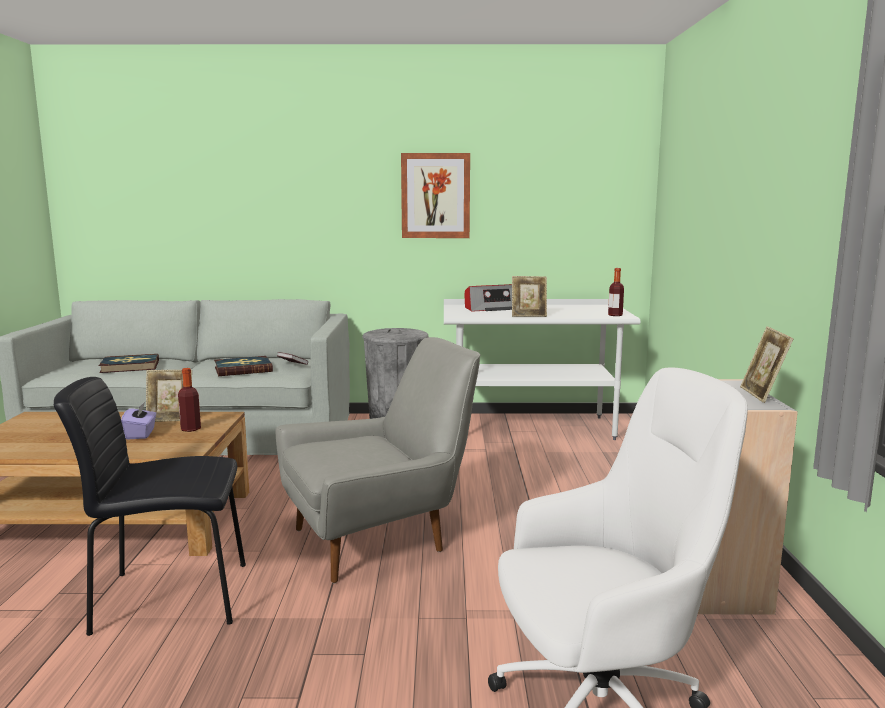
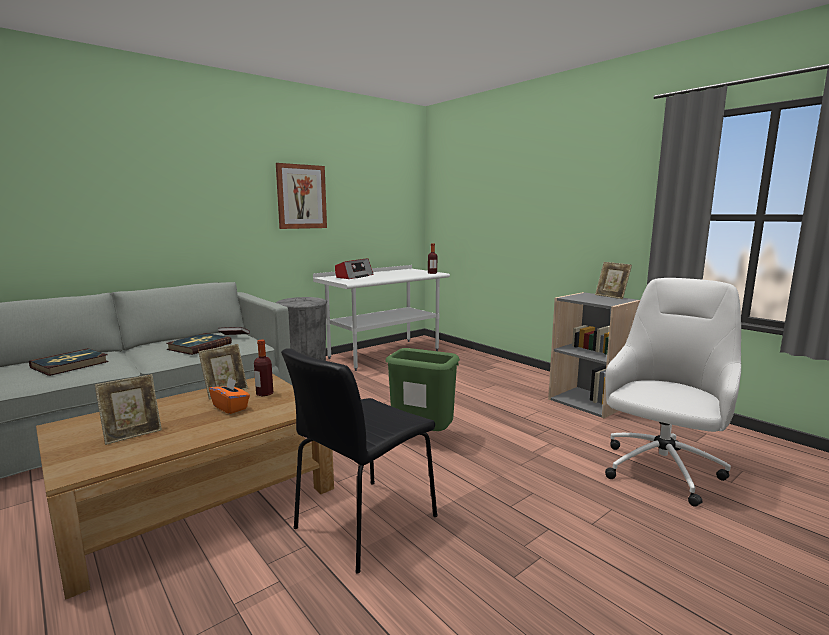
camera: 40 degrees left, 0 degrees up
(140, 434) = (231, 407): purple tissue box -> orange tissue box
(378, 540) = (423, 437): grey armchair -> green trash can
(528, 316) = (390, 278): picture frame -> picture frame (132, 434)

